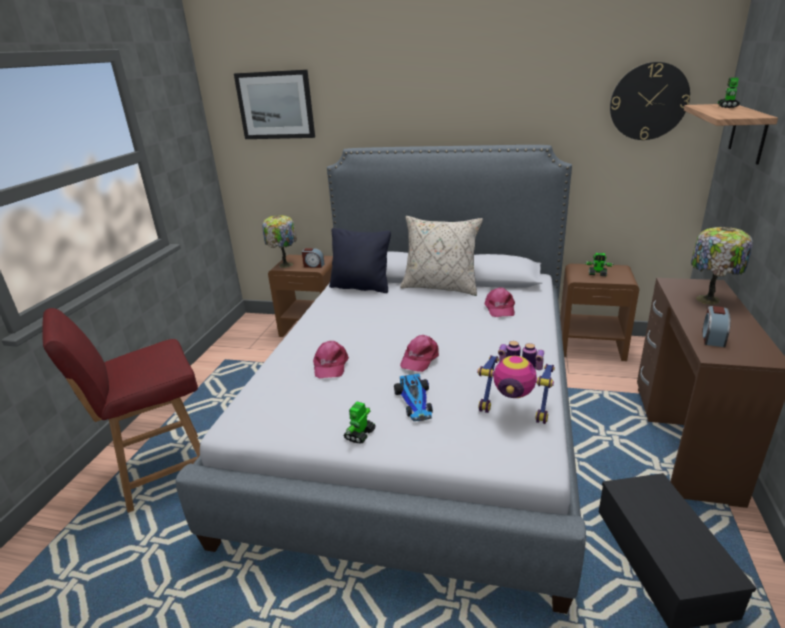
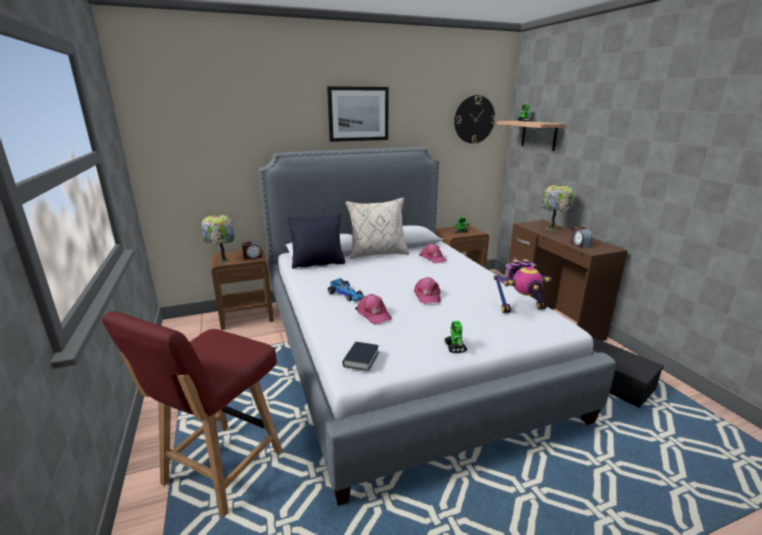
camera: 35 degrees left, 5 degrees down
(254, 413) = (361, 359): none -> book
(275, 105) = (201, 116): picture -> picture (358, 114)
(416, 402) = (461, 320): toy car -> toy car (347, 294)

